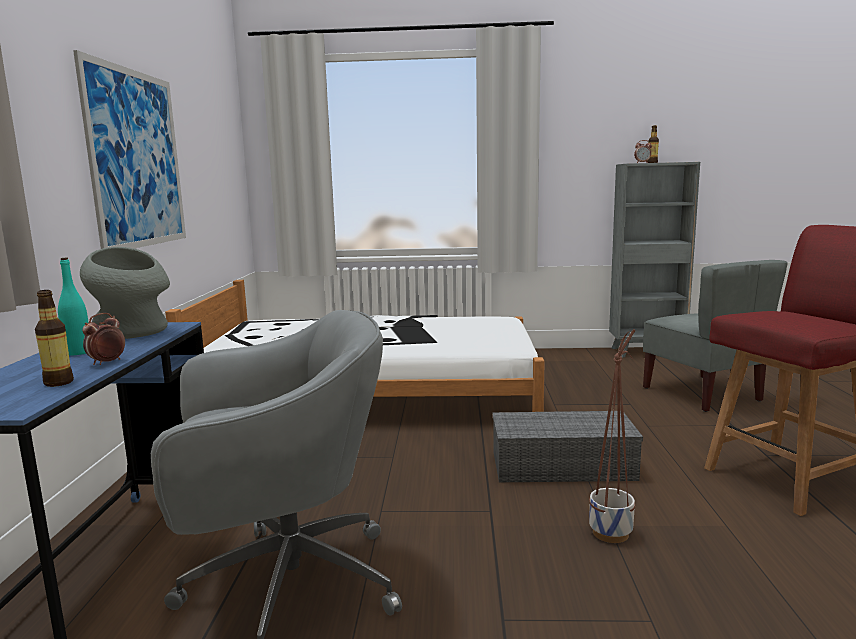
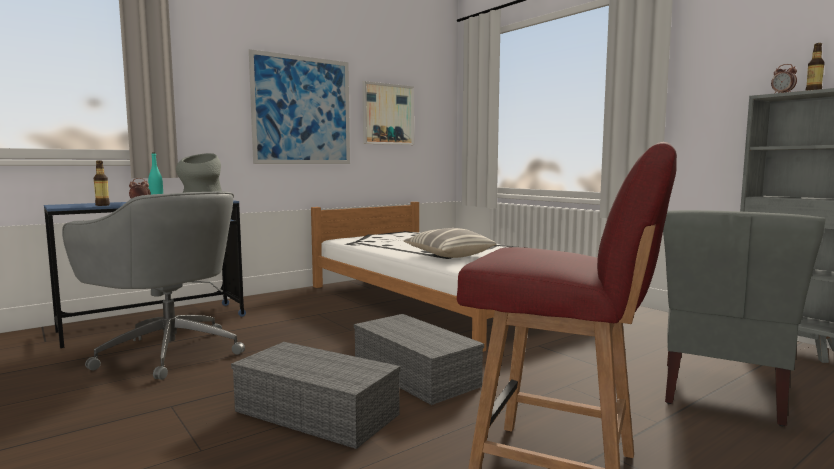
camera: 50 degrees right, 5 degrees down
(203, 161) = (388, 114): none -> picture
(422, 339) = (448, 255): none -> pillow
(610, 533) = (319, 412): planter -> grey storage box

